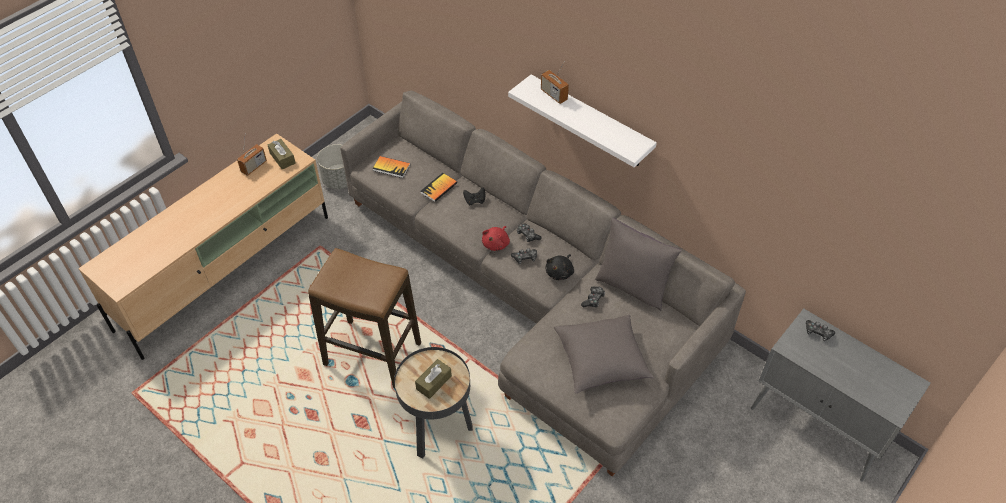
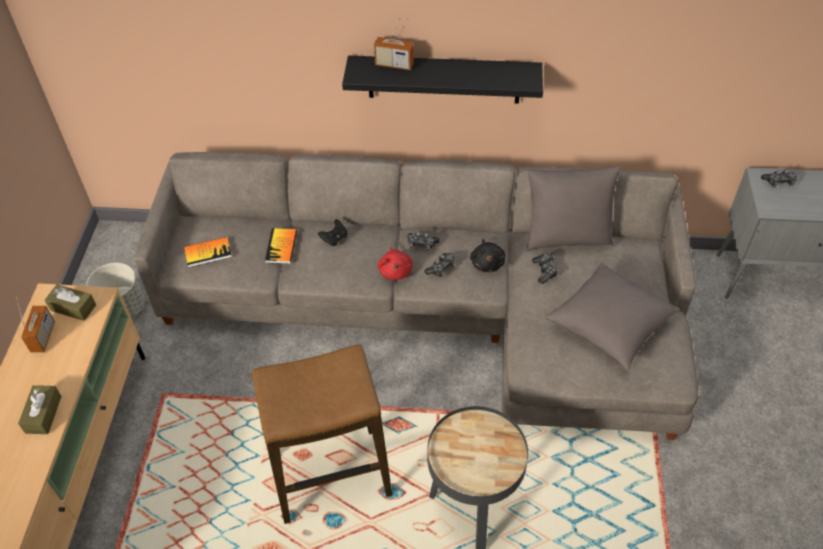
camera: 35 degrees left, 0 degrees up
(434, 382) = (480, 453): brown tissue box -> brown tissue box (43, 414)
(590, 122) = (444, 79): white shelf -> black shelf

